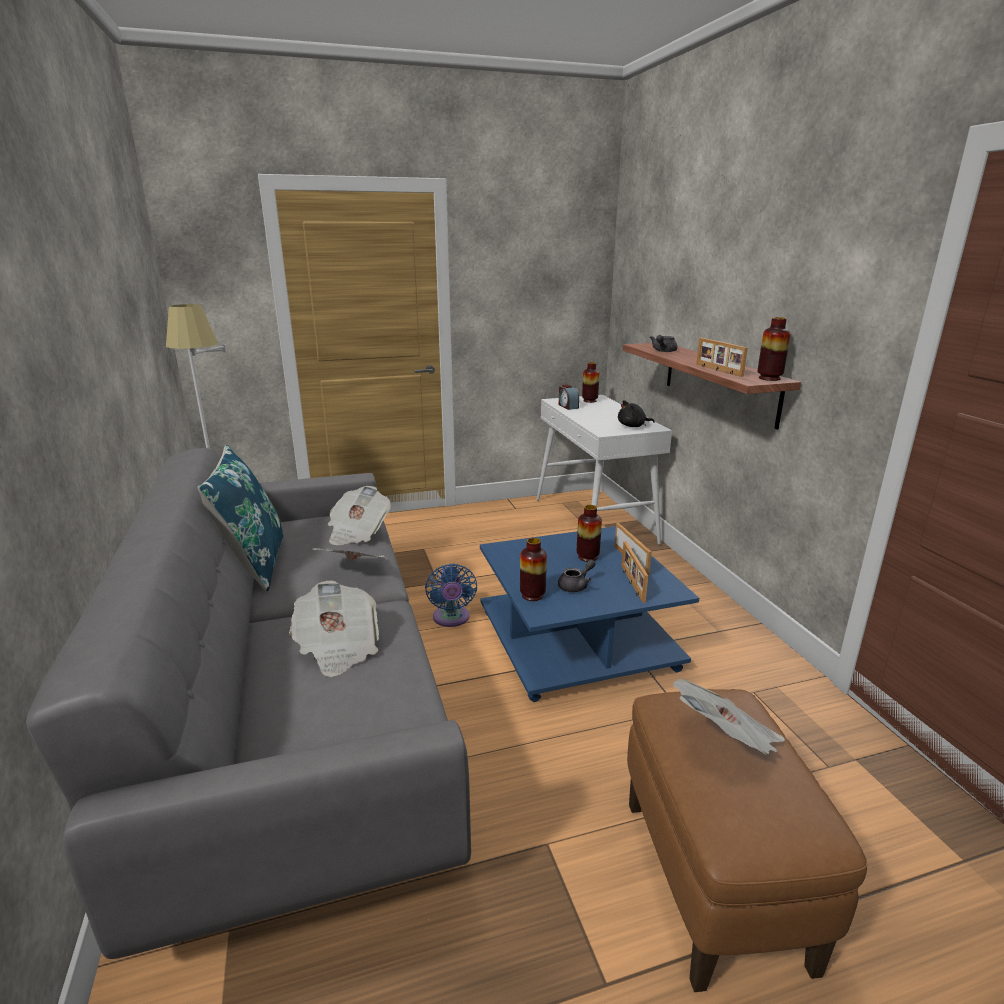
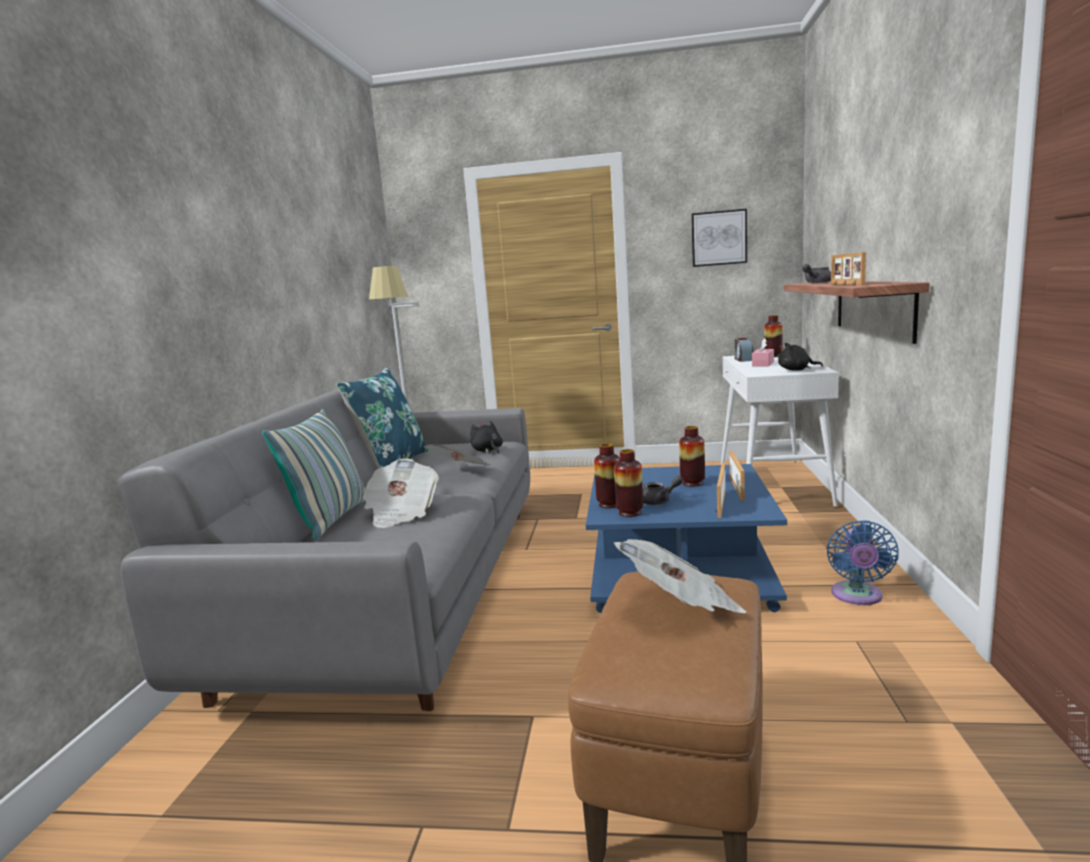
camera: 25 degrees right, 10 degrees down
(251, 669) = (330, 519): none -> pillow
(357, 532) = (487, 451): newspaper -> black plush toy
(451, 619) = (568, 544): blue fan -> blue fan (857, 596)
(539, 281) = (719, 238): none -> picture
(593, 415) = (763, 364): none -> pink tissue box
(769, 378) = (893, 283): vase -> vase (630, 513)

